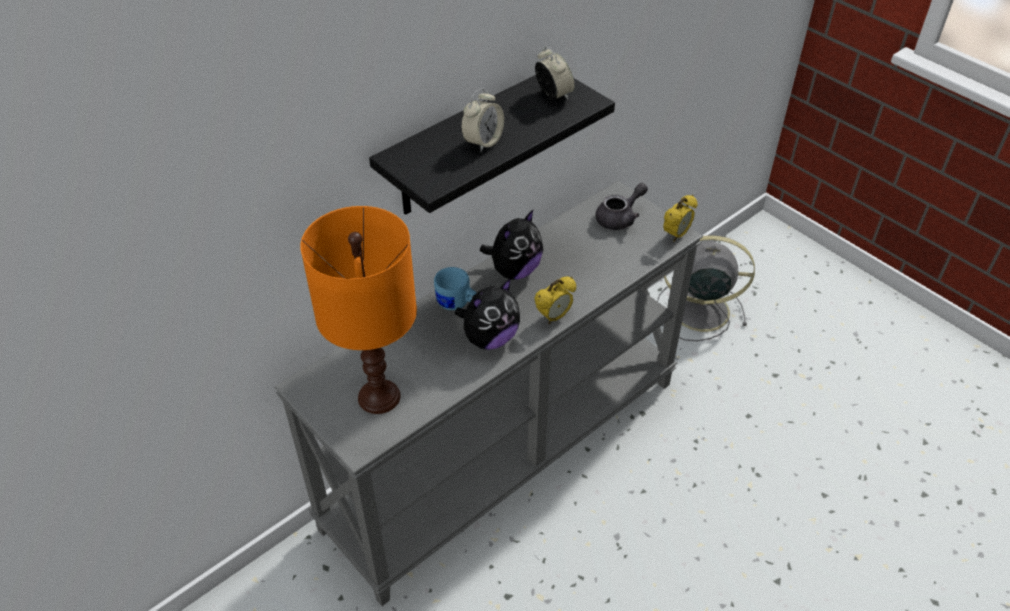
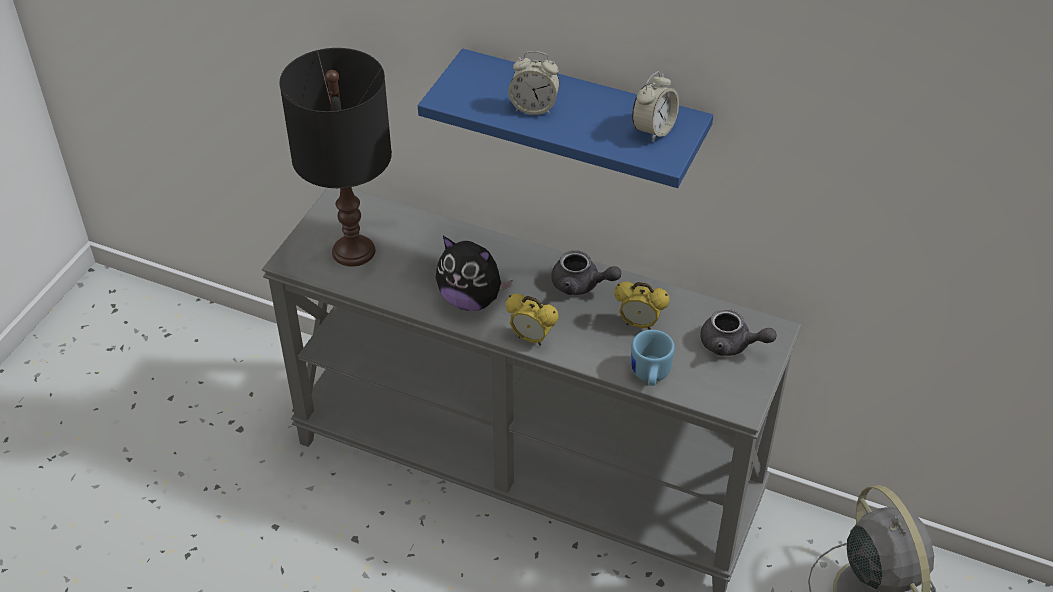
camera: 65 degrees right, 0 degrees up
(379, 396) = (354, 251): orange table lamp -> black table lamp
(457, 304) = (504, 259): blue mug -> blue mug (649, 376)
(467, 144) = (583, 119): black shelf -> blue shelf
(514, 270) = (581, 285): plush toy -> grey teapot
(676, 235) = (739, 404): alarm clock -> alarm clock (639, 324)

